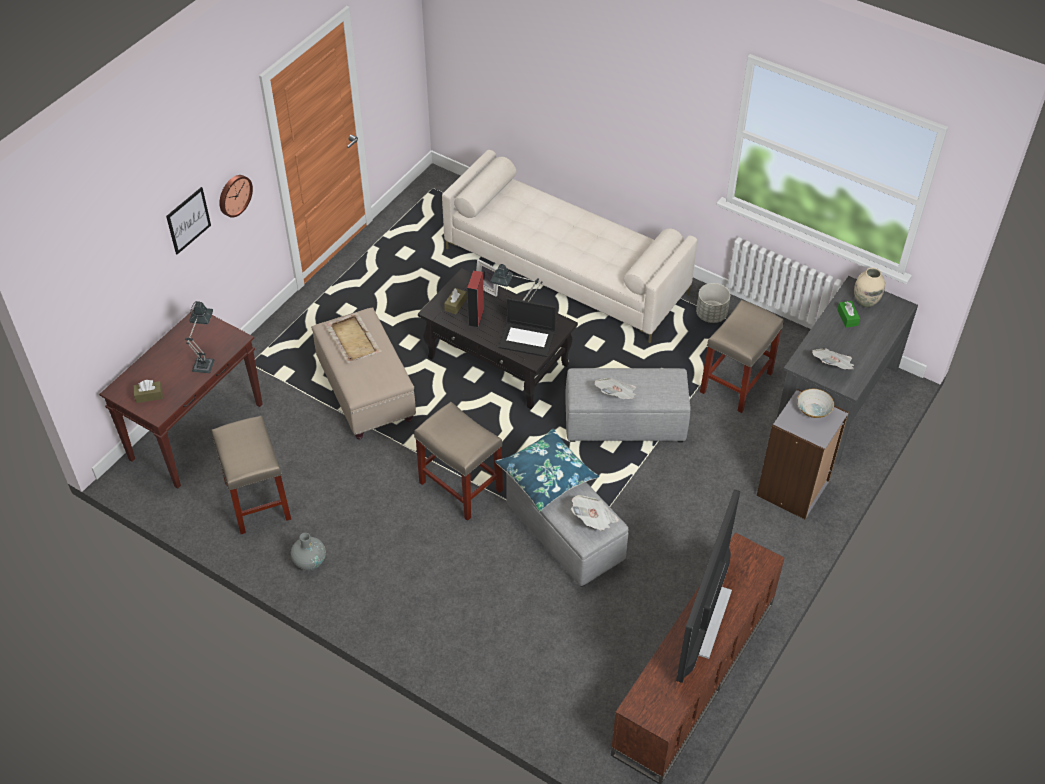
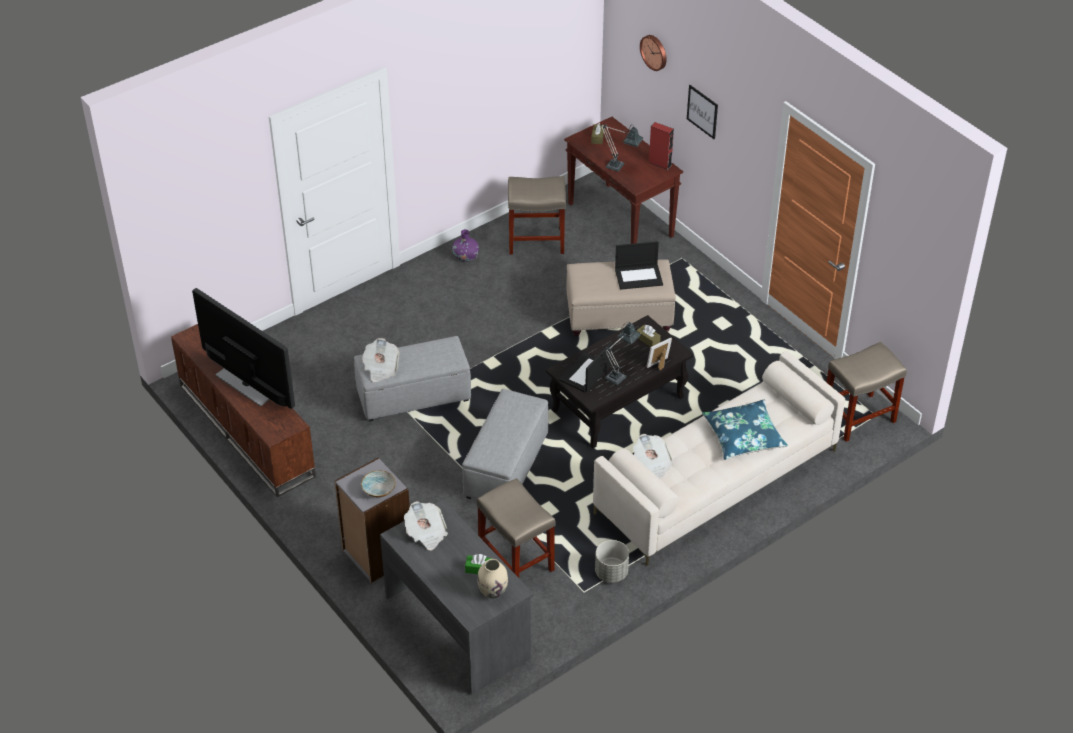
camera: 110 degrees right, 5 degrees down
(234, 195) = (737, 148): wall clock -> wall clock (654, 52)
(309, 561) = (466, 257): grey vase -> purple vase
(352, 339) = (639, 276): beige tray -> laptop
(459, 486) = (492, 349): beige stool -> beige stool (859, 417)
(476, 317) = (626, 348): red speaker -> red speaker (660, 164)
(546, 476) = (438, 353): blue pillow -> blue pillow (743, 436)
(616, 395) = (498, 418): newspaper -> newspaper (652, 464)

